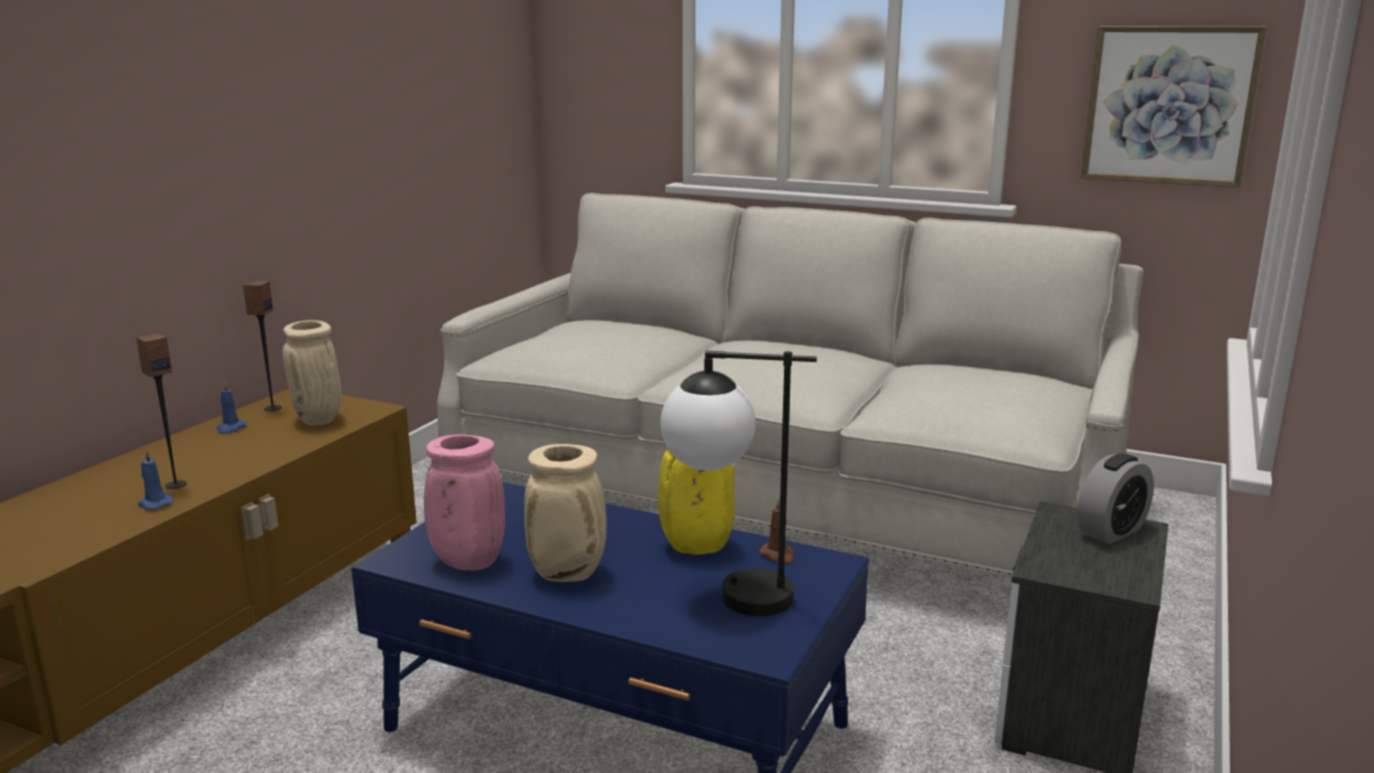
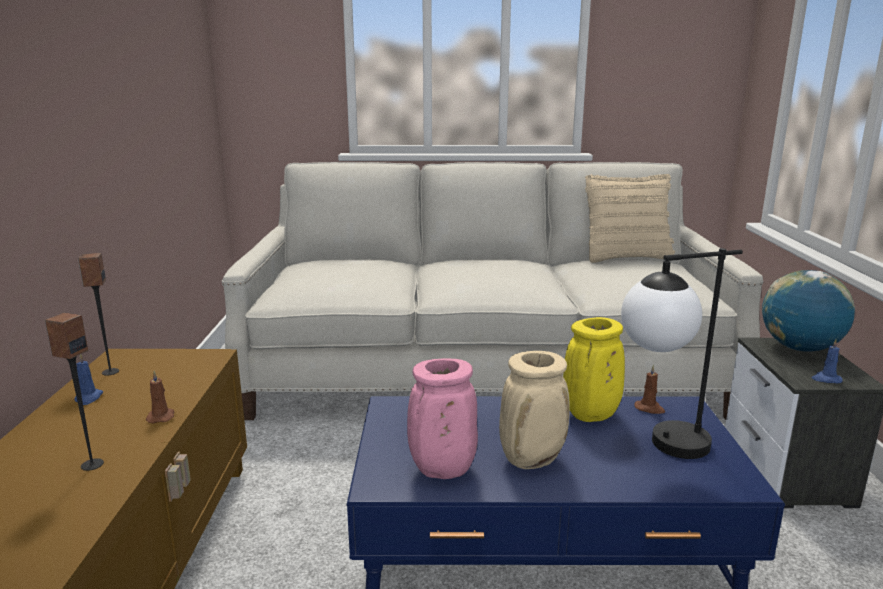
camera: 25 degrees left, 0 degrees up
(155, 504) = (90, 489): blue candle -> blue candle (826, 379)
(269, 457) = (161, 416): none -> brown candle
(319, 420) = (171, 374): beige vase -> none
(1002, 368) = (626, 258): none -> beige pillow
(1111, 531) = (800, 348): alarm clock -> globe
(1169, 105) = (682, 83): picture -> none

